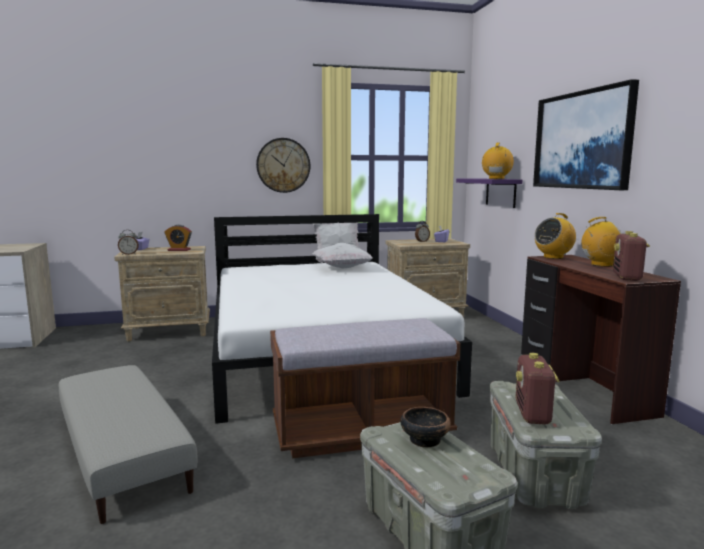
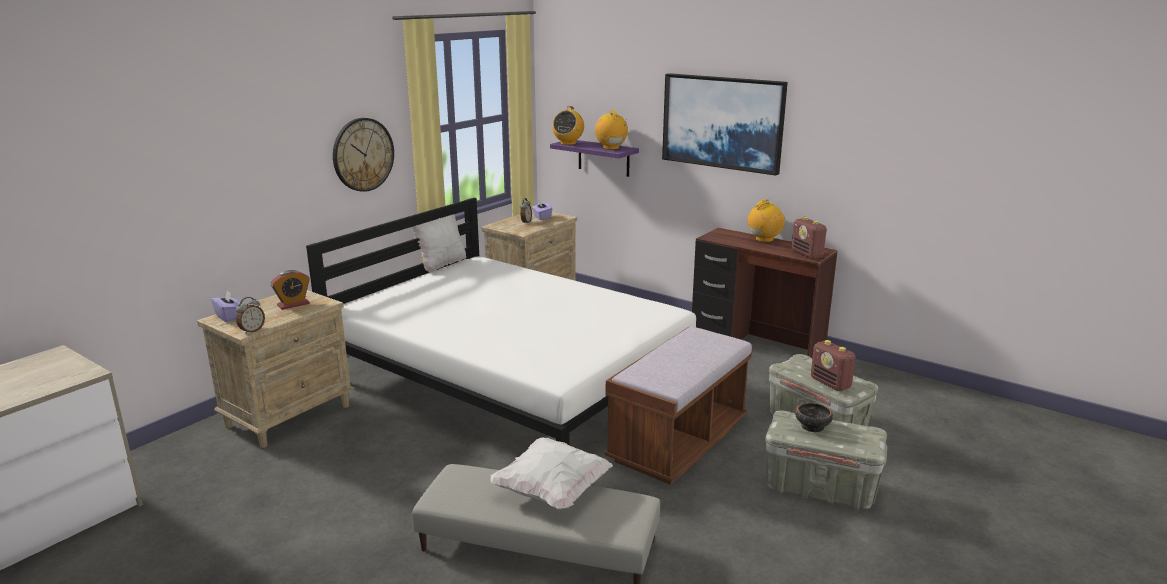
camera: 40 degrees left, 10 degrees up
(342, 268) = (481, 277): white pillow -> white pillow (552, 491)
(553, 257) = (716, 235): radio -> radio (568, 143)

